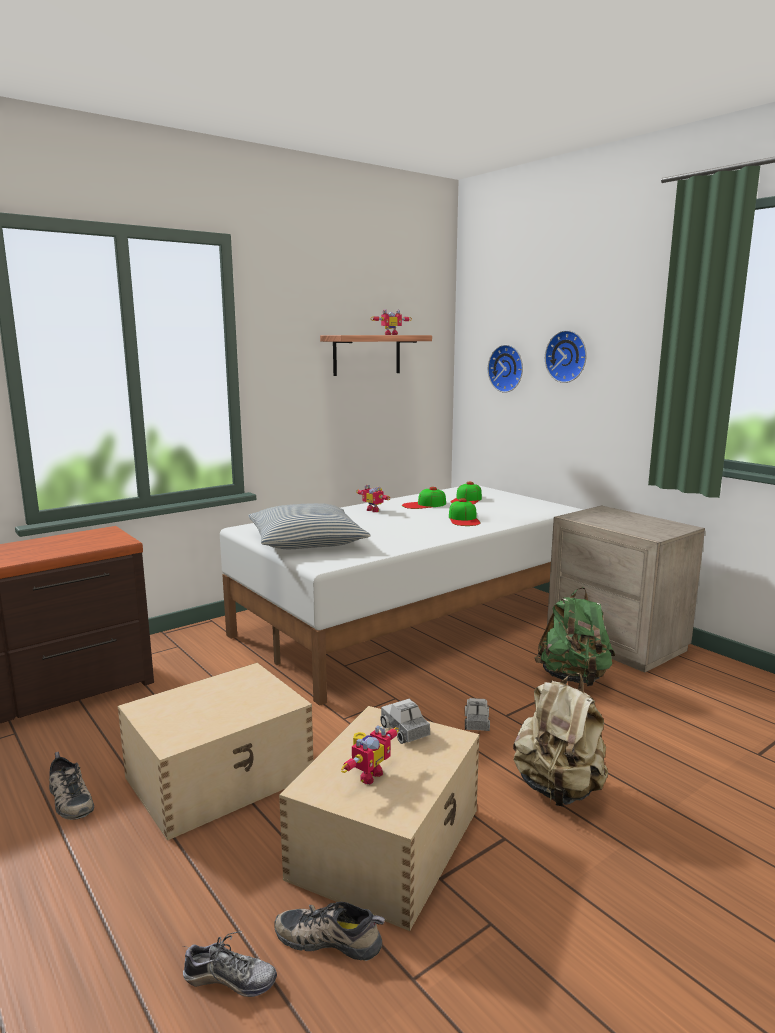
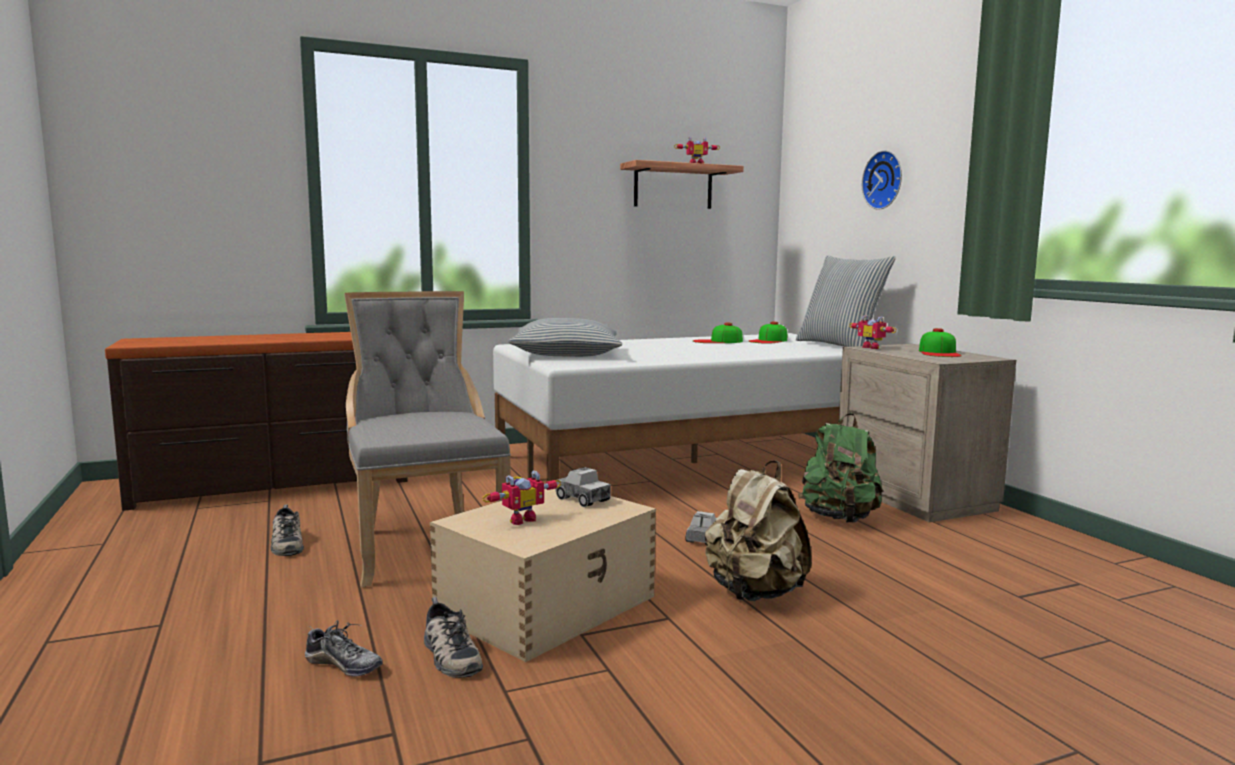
camera: 15 degrees right, 5 degrees down
(222, 776) = (425, 545): beige storage box -> grey chair
(330, 937) = (449, 655): shoe -> shoe turned 150 degrees counterclockwise
(374, 510) = (660, 342): toy robot -> toy robot (873, 347)
(405, 731) = (582, 499): toy truck -> toy truck turned 150 degrees clockwise
(464, 519) = (748, 350): cap -> cap (939, 353)
(507, 368) = (828, 201): wall clock -> none
(533, 504) = (840, 346): none -> pillow

